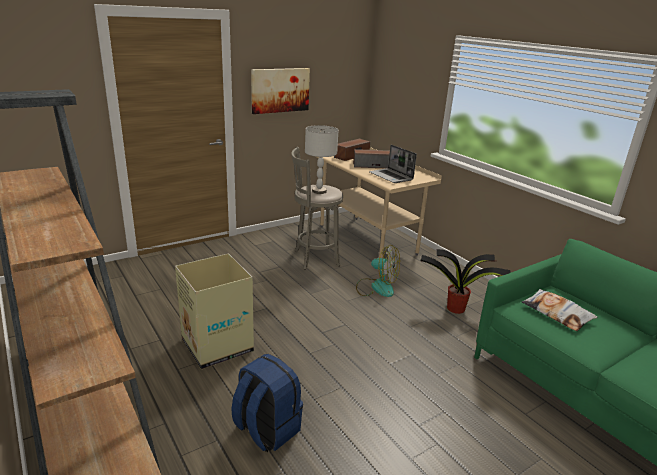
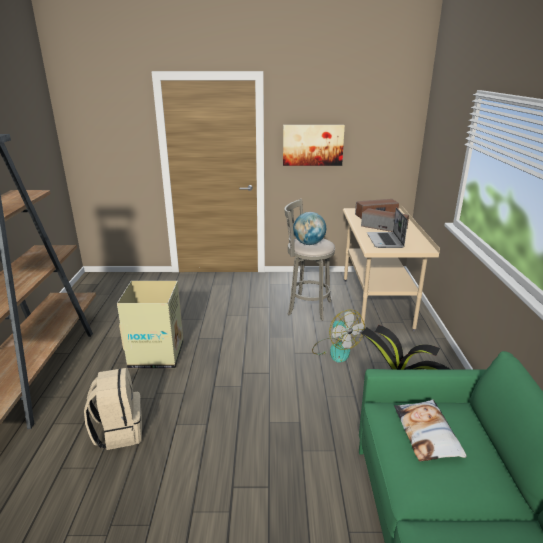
camera: 35 degrees right, 0 degrees up
(266, 429) = (119, 431): blue backpack -> beige backpack
(319, 191) = (309, 244): grey table lamp -> globe

